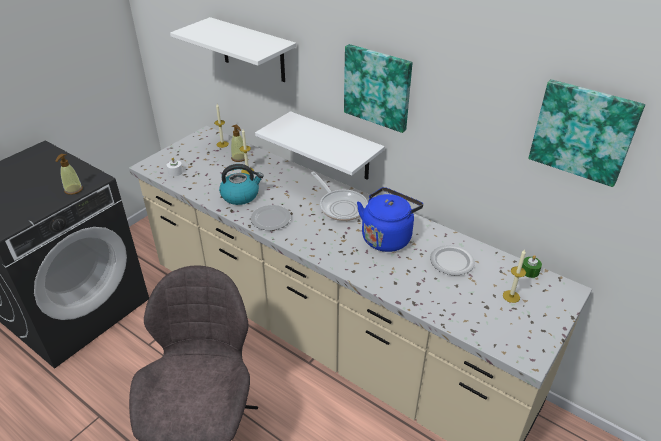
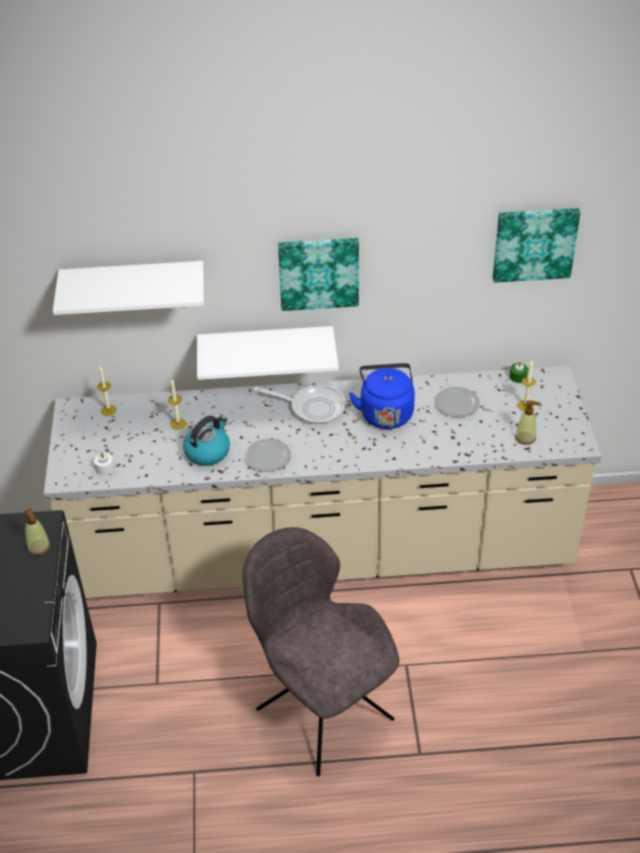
camera: 40 degrees left, 5 degrees up
(239, 158) = (149, 415): soap dispenser -> soap dispenser (525, 438)

